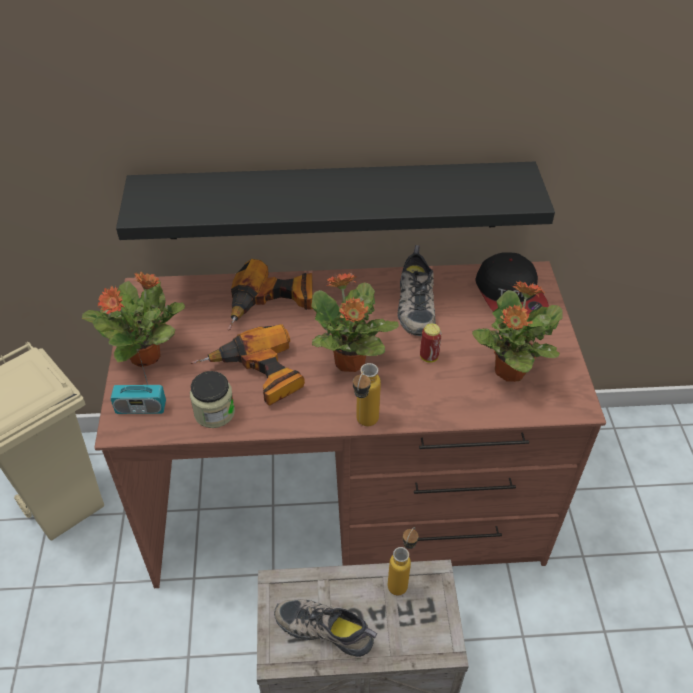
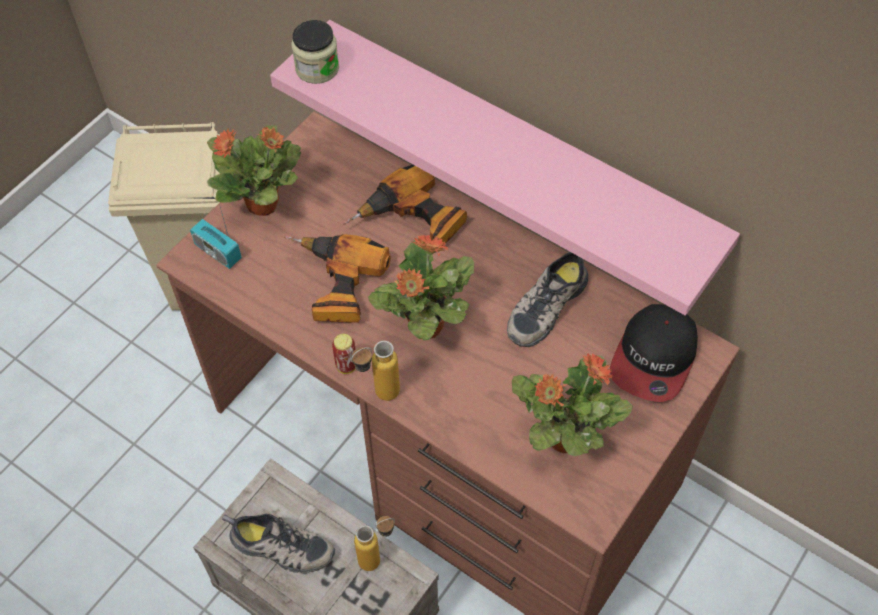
camera: 40 degrees right, 10 degrees up
(214, 412) = (269, 296): jar -> jar (317, 68)
(326, 627) = (280, 548): shoe -> shoe turned 135 degrees clockwise
(333, 200) = (518, 150): black shelf -> pink shelf
(428, 357) = (502, 369): can -> can (346, 365)

